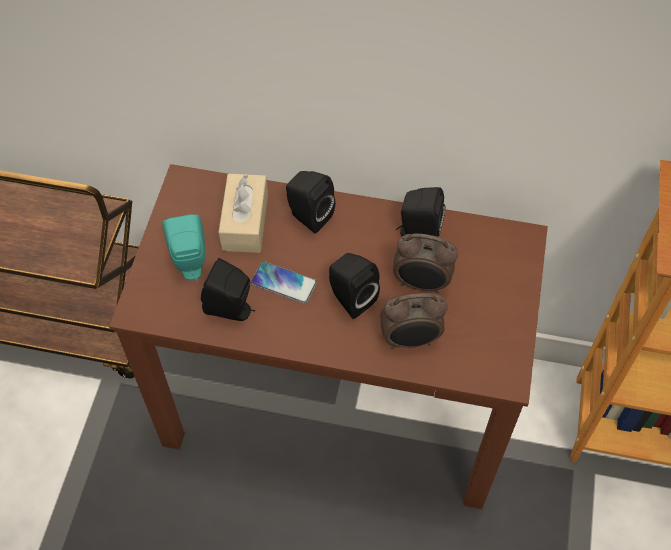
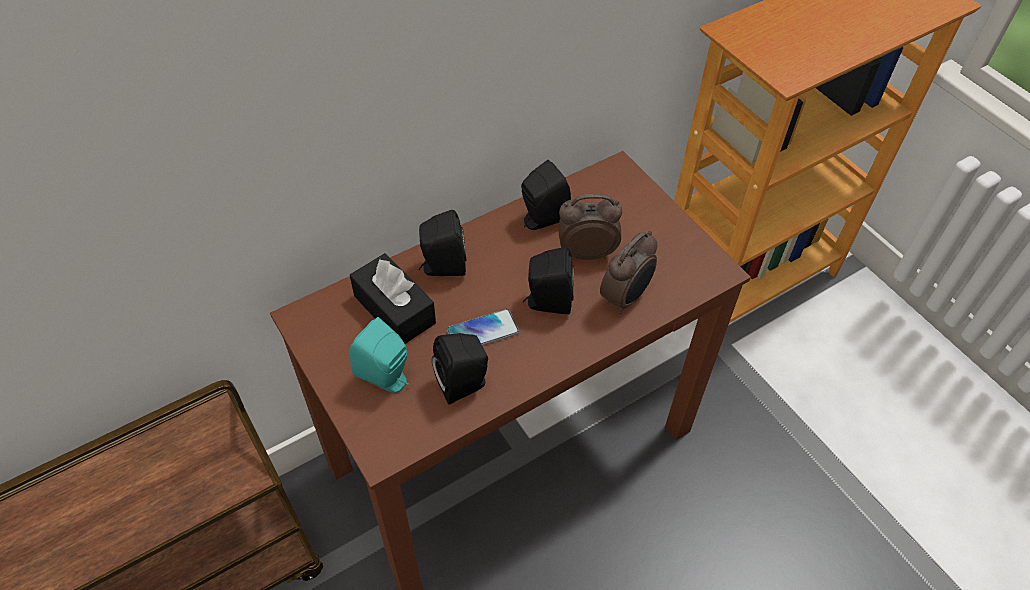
camera: 45 degrees left, 5 degrees down
(245, 222) = (394, 309): beige tissue box -> black tissue box
(421, 284) = (586, 252): alarm clock -> alarm clock turned 150 degrees counterclockwise

